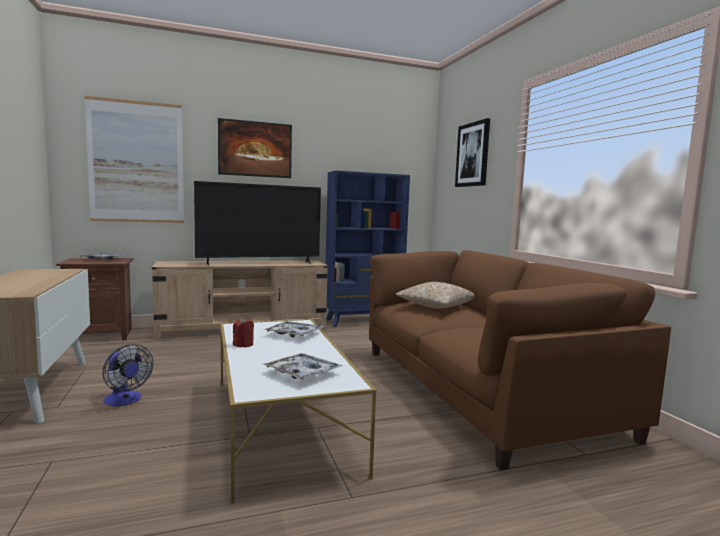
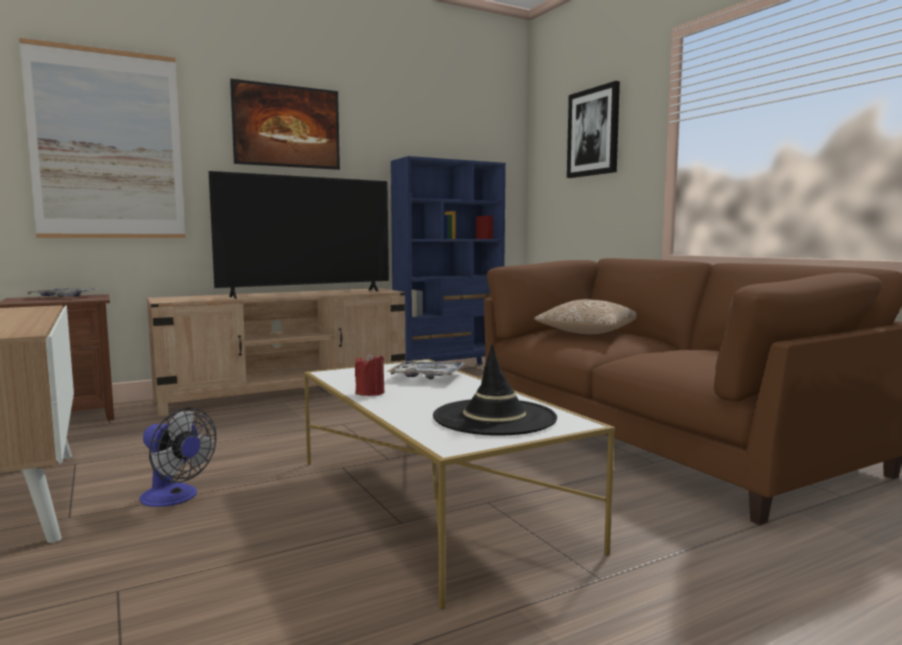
camera: 10 degrees left, 0 degrees up
(302, 373) = (494, 418): tray -> black hat

